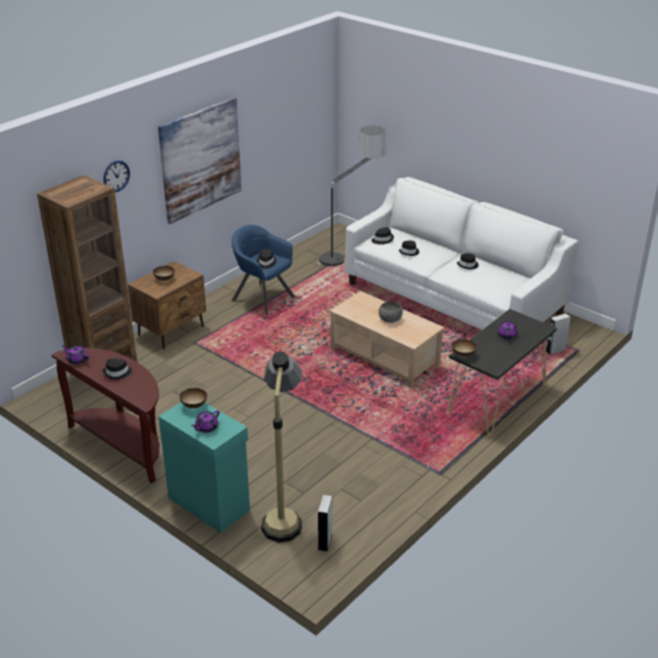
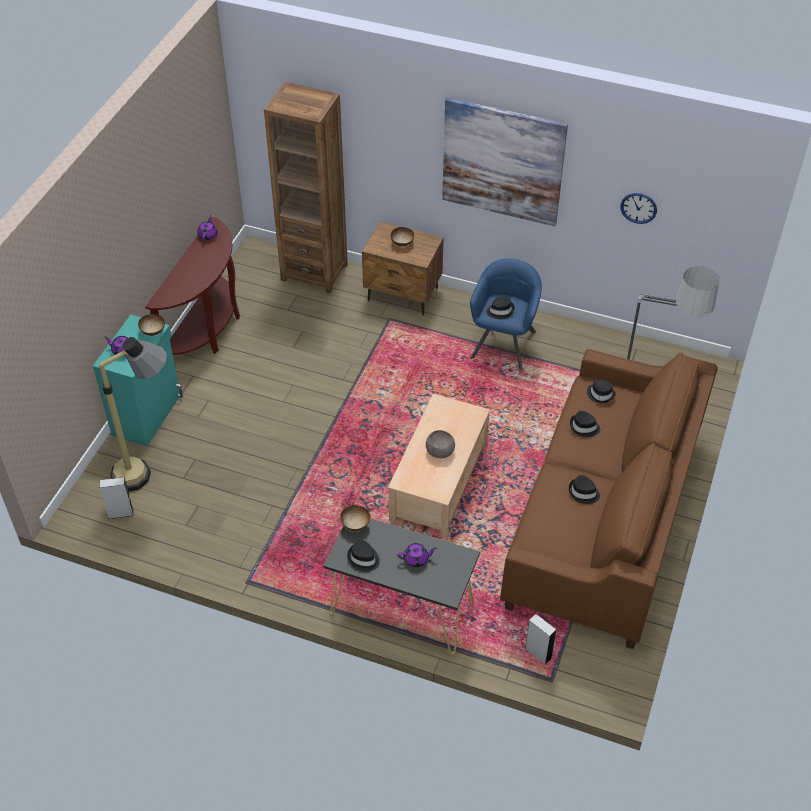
camera: 70 degrees right, 15 degrees up
(116, 176) = (384, 116): wall clock -> wall clock (638, 208)
(117, 373) = (197, 267): black hat -> black hat (363, 558)
(453, 299) = (603, 520): white sofa -> brown sofa

